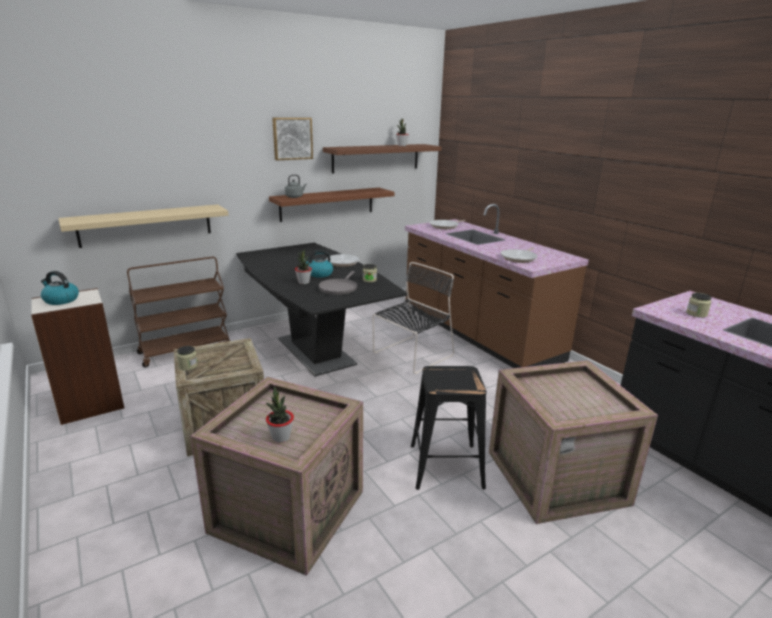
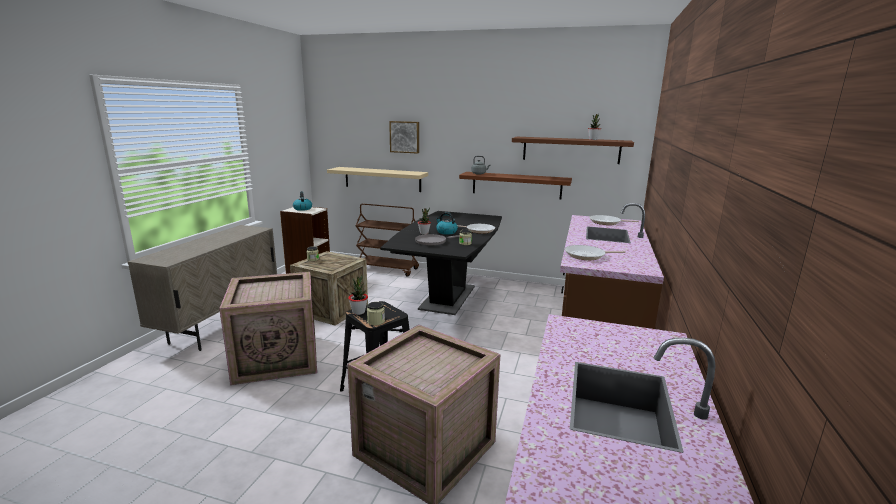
camera: 50 degrees right, 5 degrees down
(110, 535) = (221, 326): none -> beige cabinet
(281, 437) = (254, 296): potted plant -> potted plant (358, 312)
(292, 138) = (489, 127): picture -> picture (405, 137)
(411, 355) = (504, 327): black chair -> none
(696, 314) = (600, 344): jar -> jar (376, 321)

